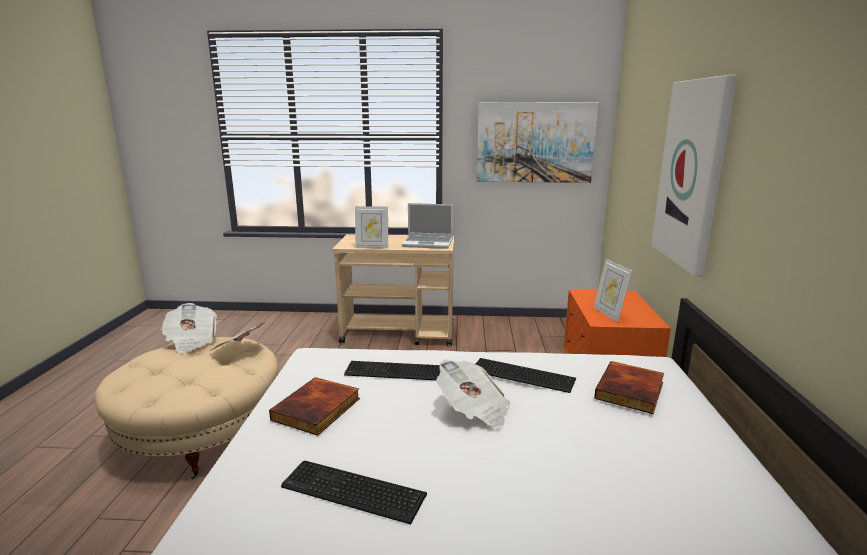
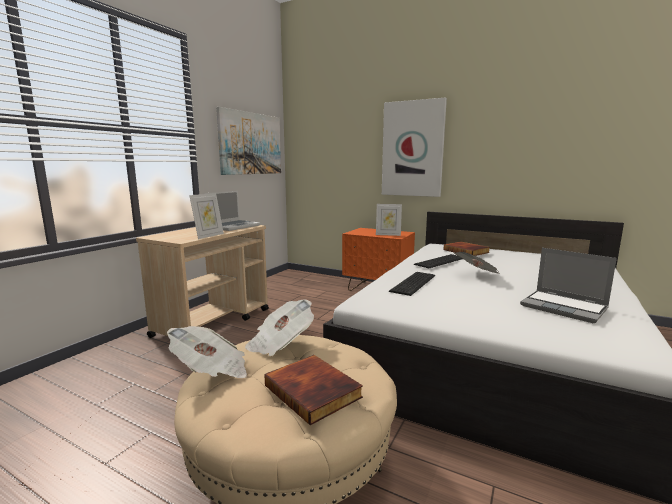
camera: 65 degrees left, 5 degrees down
(317, 410) = (463, 307): book -> book (314, 391)
(353, 492) = (564, 307): keyboard -> laptop

